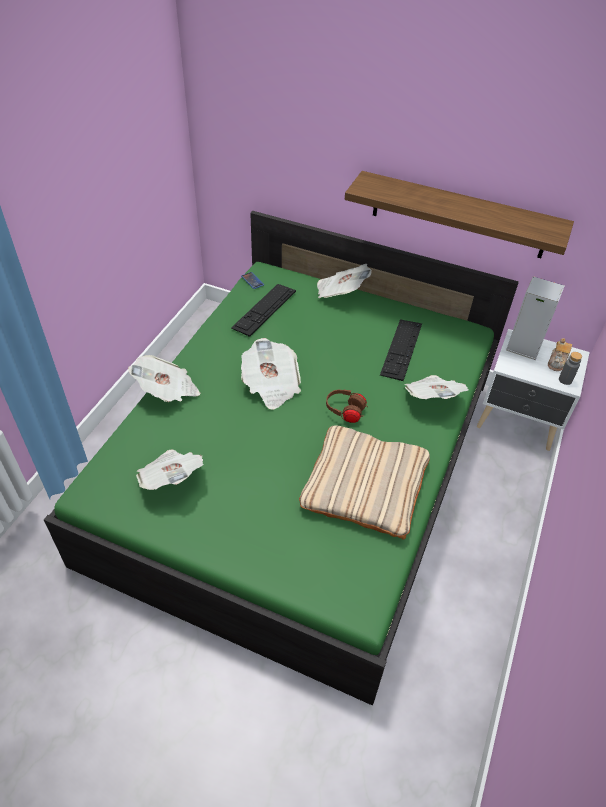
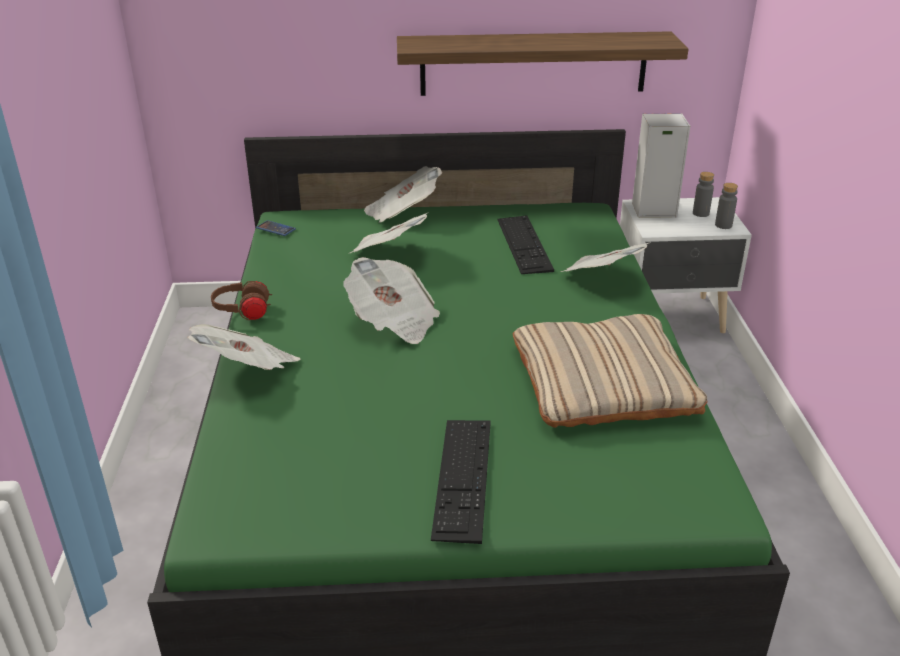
camera: 25 degrees left, 15 degrees down
(171, 479) = (336, 462): newspaper -> newspaper (389, 253)
(264, 309) = (317, 250): keyboard -> keyboard (463, 477)
(345, 412) = (512, 320): brown headphones -> brown headphones (243, 313)
(557, 362) = (700, 213): teapot -> grey bottle

